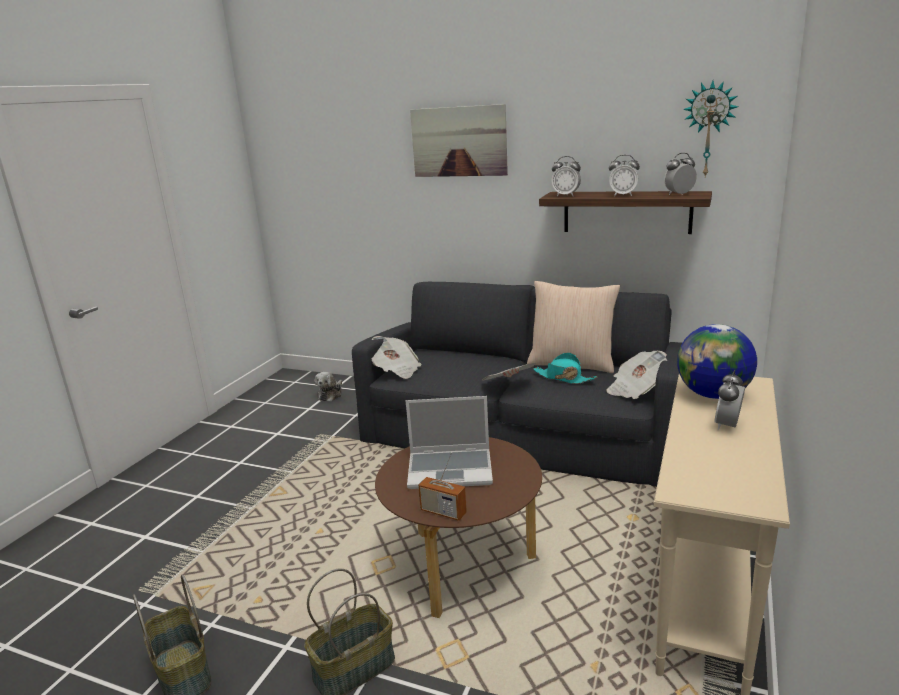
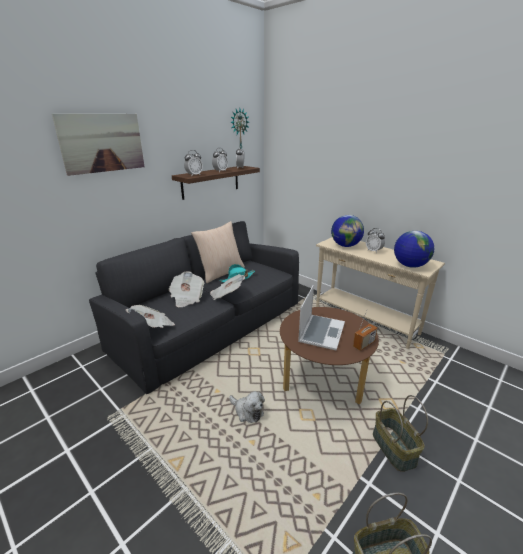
camera: 70 degrees left, 5 degrees up
(331, 394) = (41, 396): plush toy -> plush toy (247, 411)
(636, 389) = (269, 268): newspaper -> newspaper (187, 298)
(691, 473) = (409, 265): none -> globe

